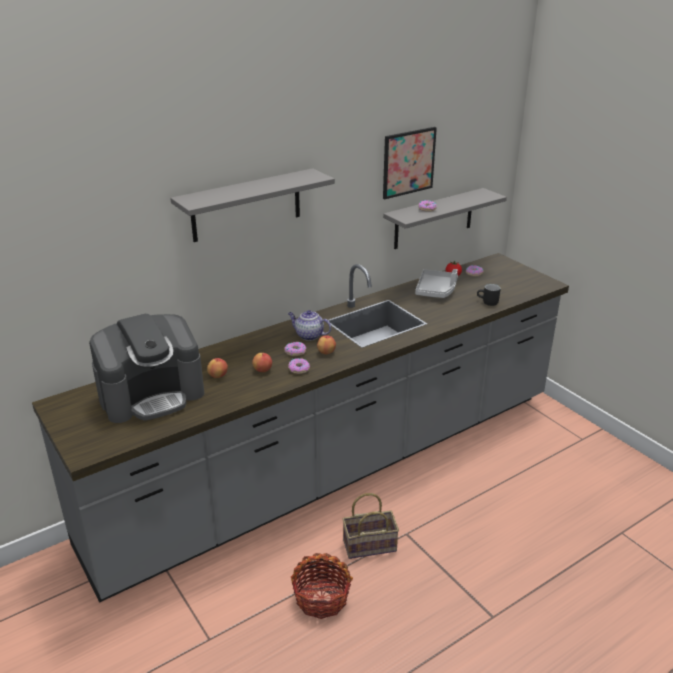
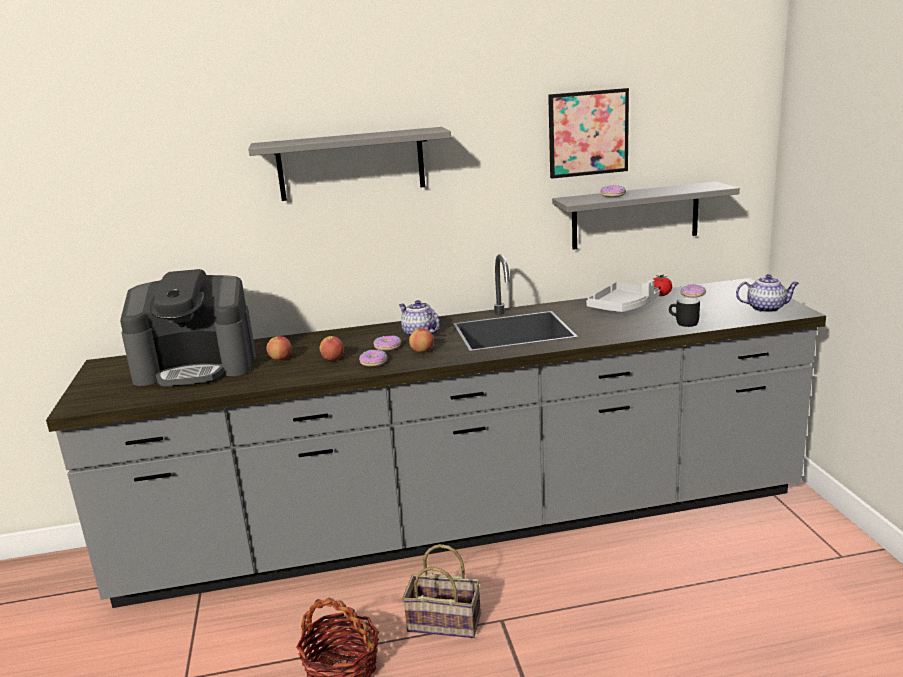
camera: 25 degrees right, 10 degrees down
(530, 282) = (766, 308): none -> teapot

